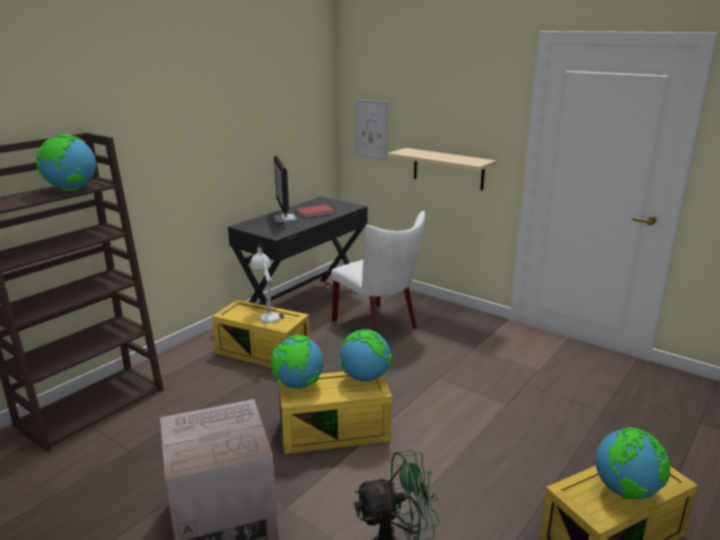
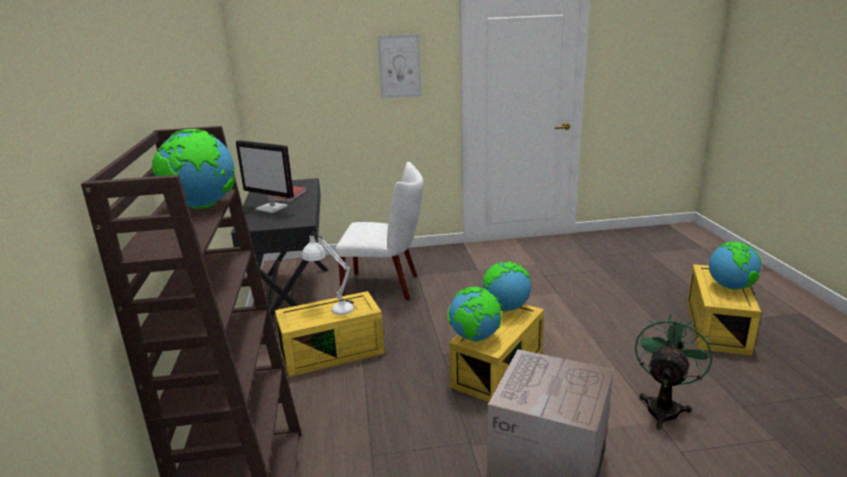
camera: 45 degrees left, 0 degrees up
(372, 129) = (290, 99): picture -> picture (399, 66)
(448, 169) = (386, 123): beige shelf -> none

